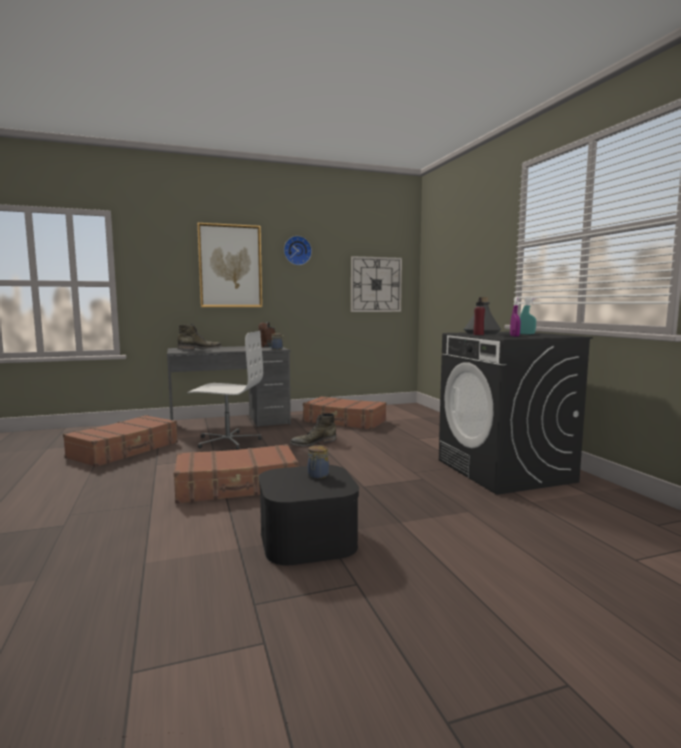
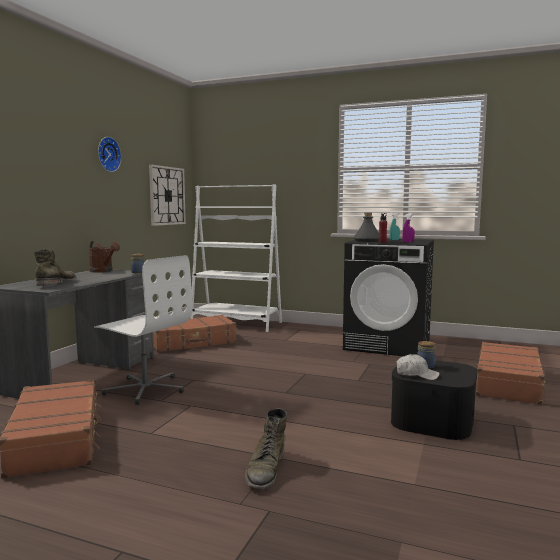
camera: 50 degrees left, 0 degrees up
(227, 441) = (145, 389): white office chair -> white office chair turned 75 degrees clockwise
(230, 266) = (46, 169): picture -> none
(237, 487) = (289, 415): brown suitcase -> brown suitcase (509, 383)
(281, 477) = (416, 374): none -> white cap
(313, 443) = (227, 365): green boot -> green boot (266, 469)
(422, 416) = (236, 323): none -> white bookcase

